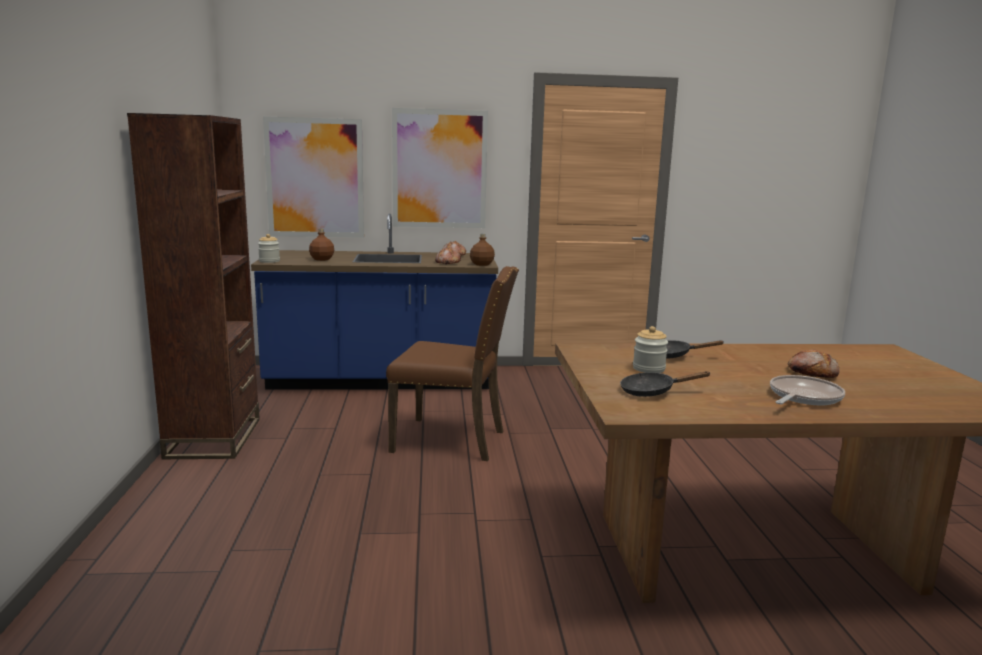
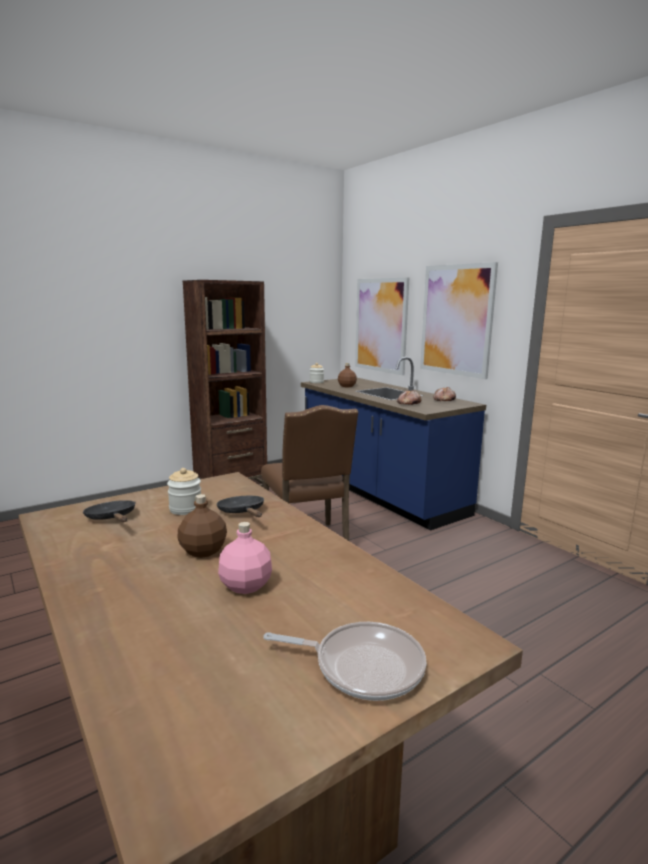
camera: 60 degrees right, 0 degrees up
(482, 264) = (425, 410): brown bottle -> brown bottle (204, 551)
(803, 397) = (135, 585): frying pan -> frying pan (362, 666)
(812, 373) = (246, 585): bread -> pink bottle

